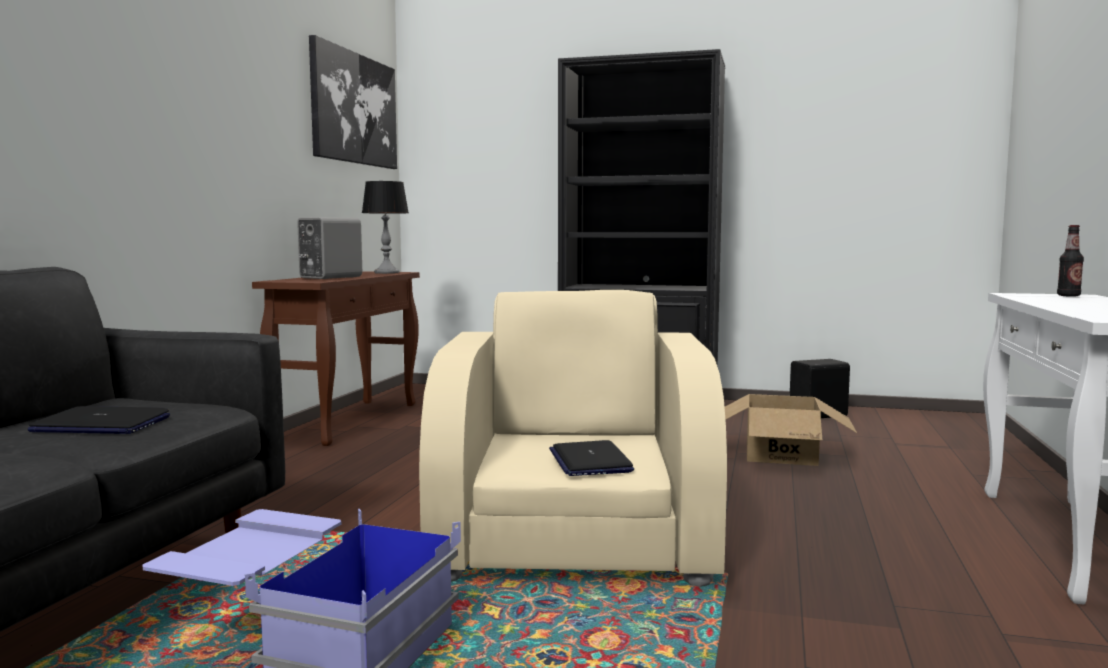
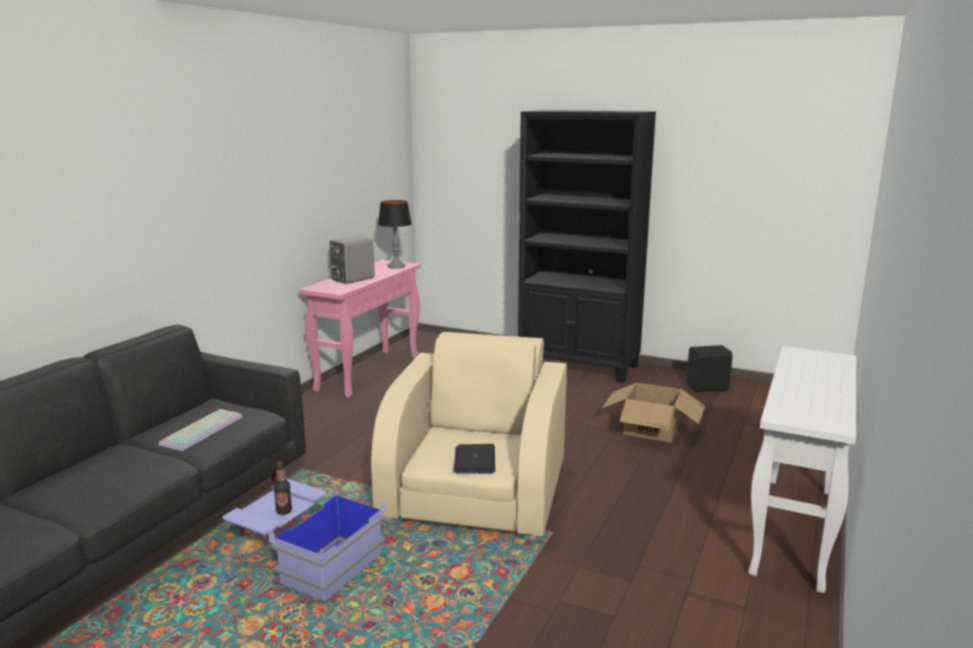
camera: 10 degrees right, 10 degrees up
(100, 424) = (202, 430): laptop -> keyboard
(349, 421) = (369, 372): brown console table -> pink console table
(354, 108) = (374, 141): picture -> none
(1068, 296) = (828, 359): bottle -> bottle (284, 511)

